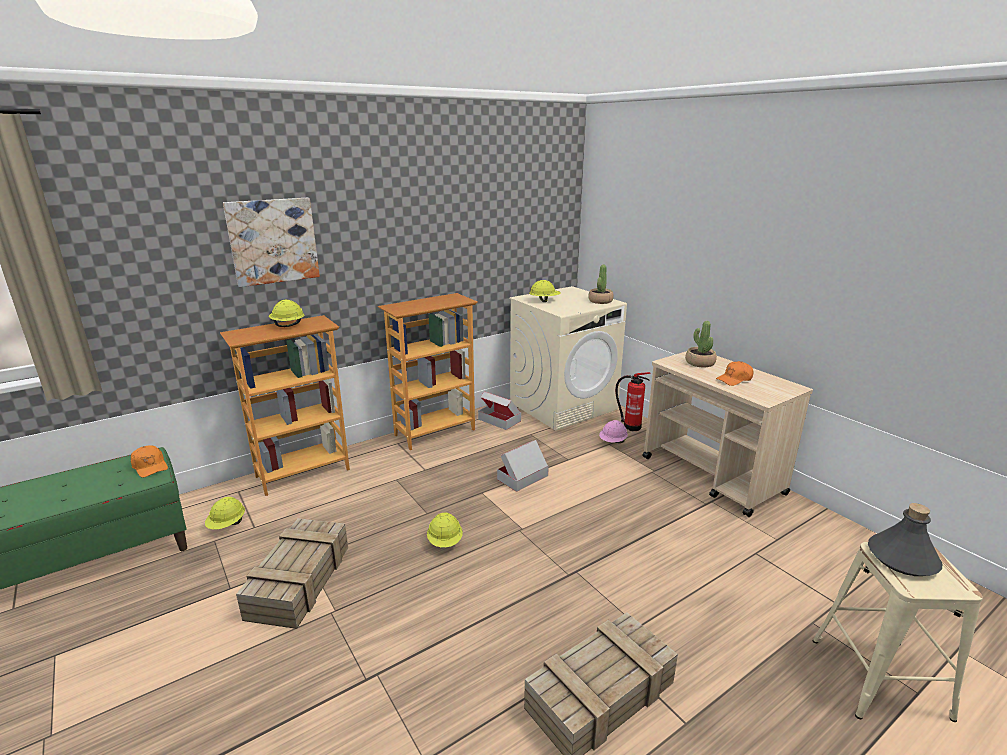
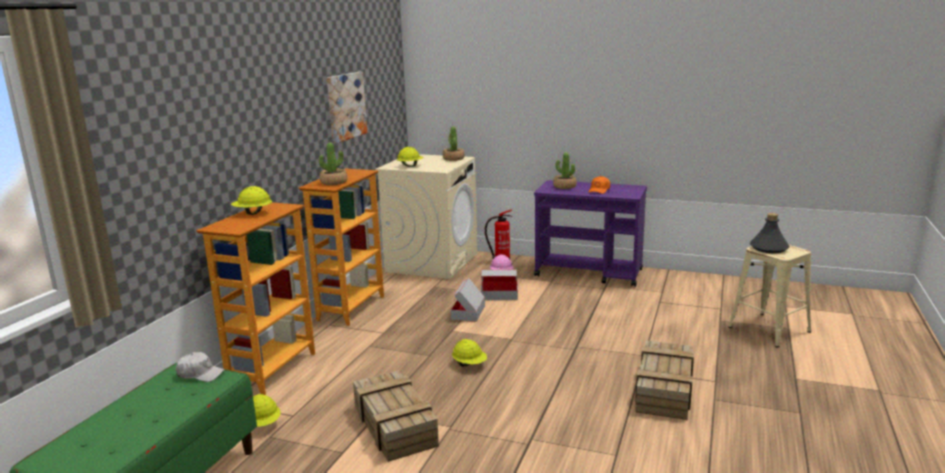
camera: 35 degrees left, 5 degrees down
(150, 466) = (200, 374): orange cap -> white cap
(273, 241) = (224, 130): picture -> picture (345, 106)
(413, 307) = (334, 182): none -> potted plant
(499, 420) = (394, 285): cardboard box -> cardboard box (499, 295)
(712, 476) = (589, 273): beige cart -> purple cart

